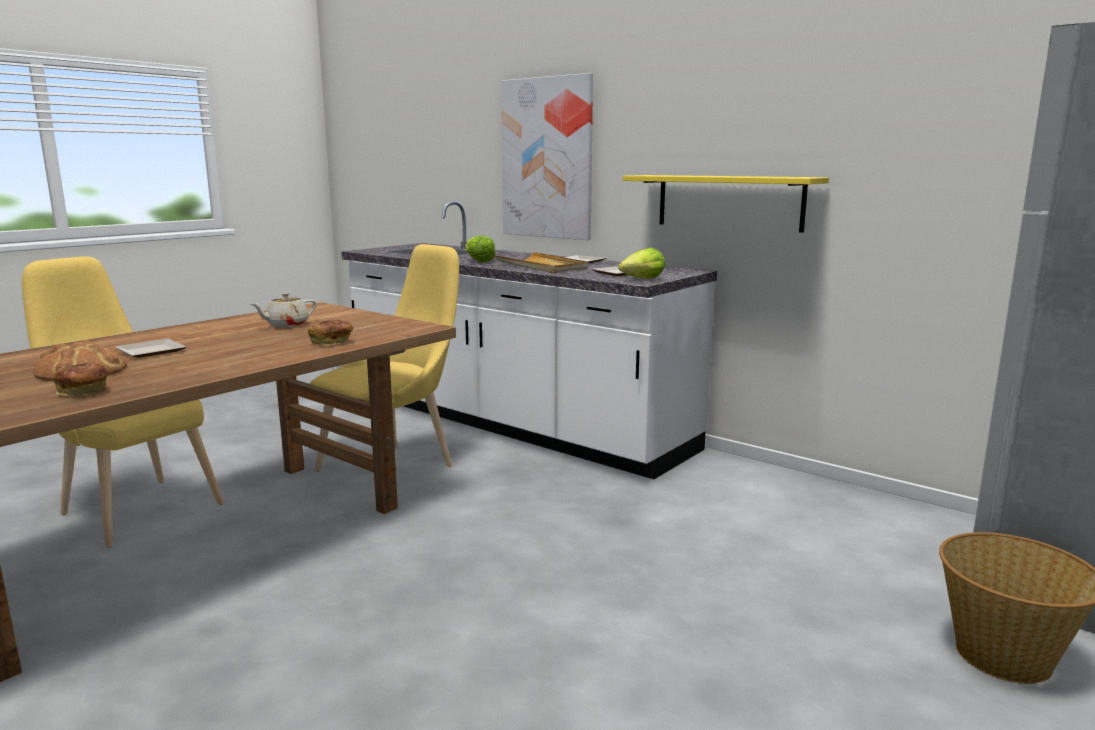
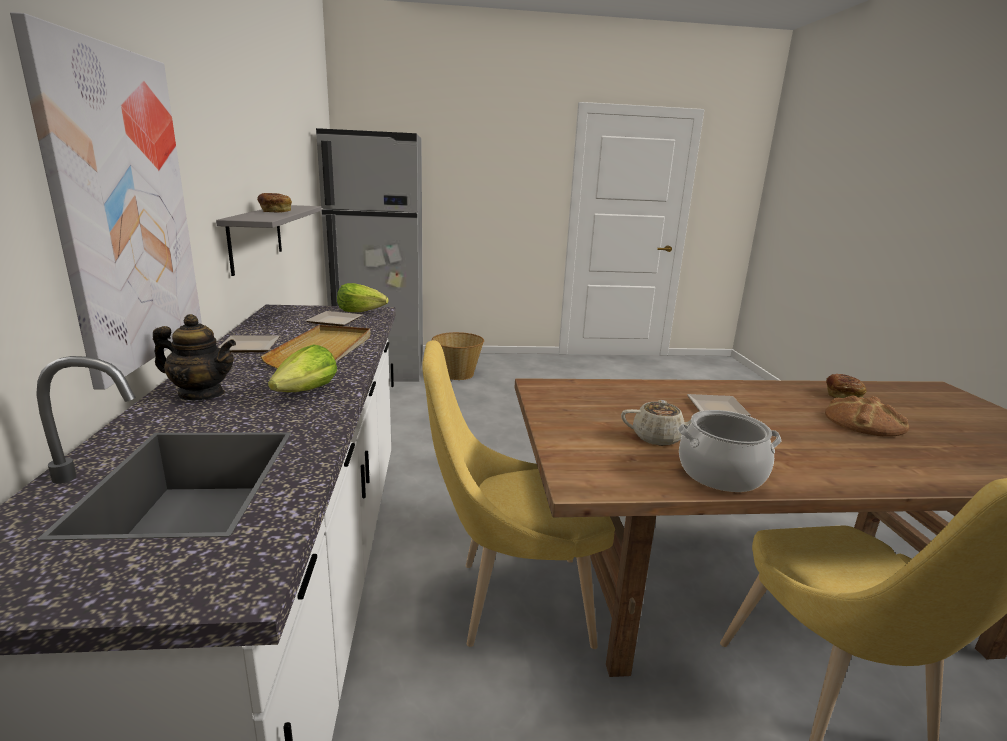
camera: 135 degrees left, 5 degrees up
(149, 351) = (815, 434): plate -> plate (719, 409)
(232, 322) = (721, 473): none -> cooking pot
(332, 342) = (641, 391): bread -> bread (275, 211)
(513, 255) = (201, 394): none -> teapot
(729, 202) = (256, 236): yellow shelf -> grey shelf

